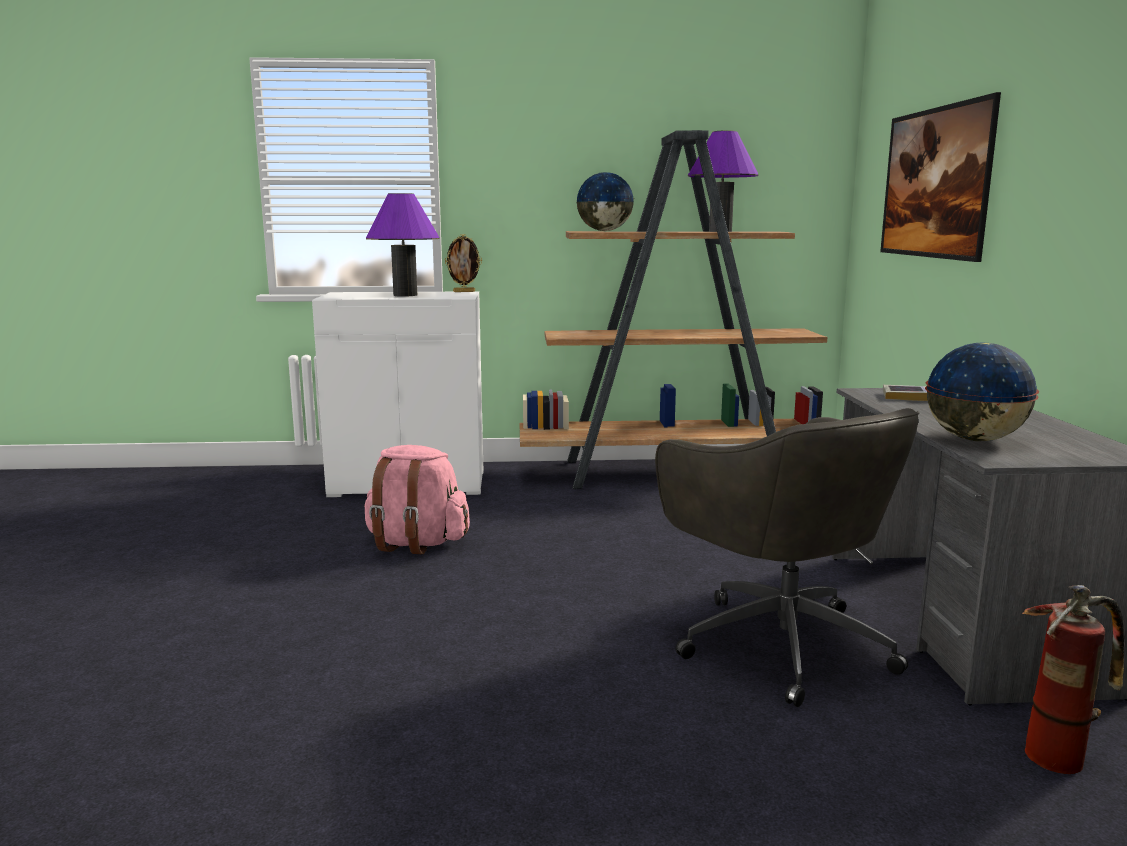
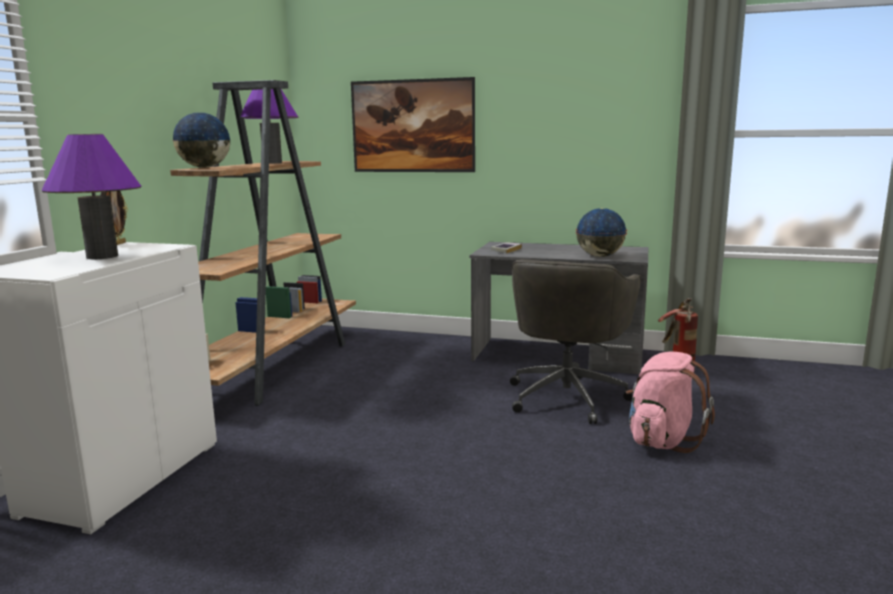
camera: 70 degrees left, 0 degrees up
(416, 543) = (309, 489): pink backpack -> pink backpack (662, 440)
(779, 642) = (567, 396): grey office chair -> grey office chair turned 120 degrees clockwise

